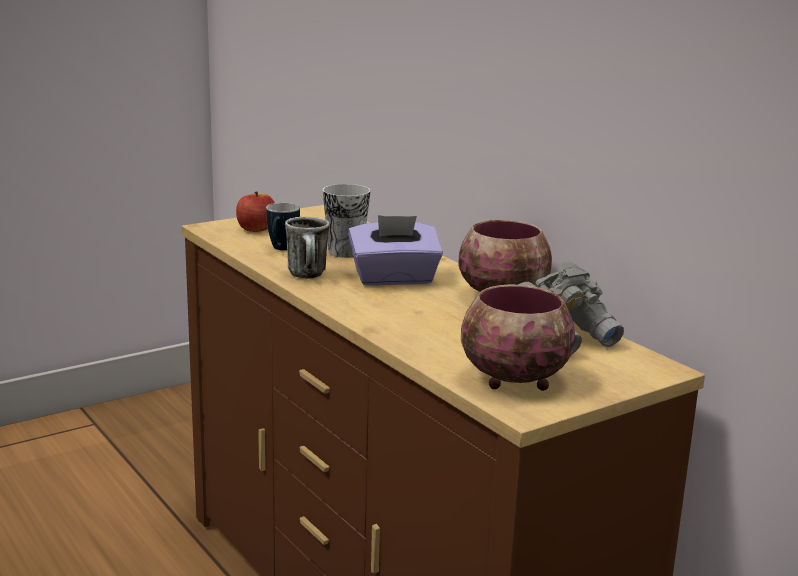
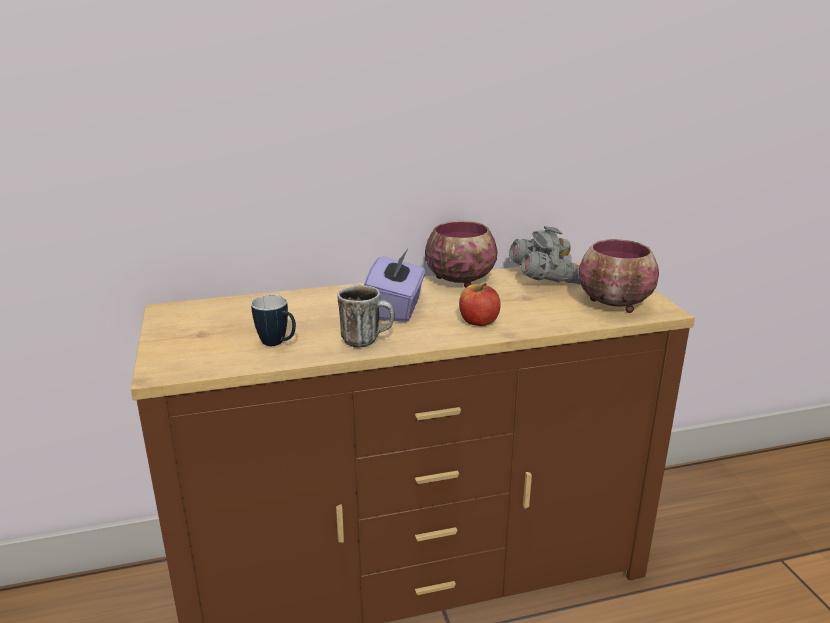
camera: 70 degrees left, 5 degrees up
(256, 229) = (196, 348): apple -> apple (478, 321)
(345, 252) = (310, 317): cup -> none

